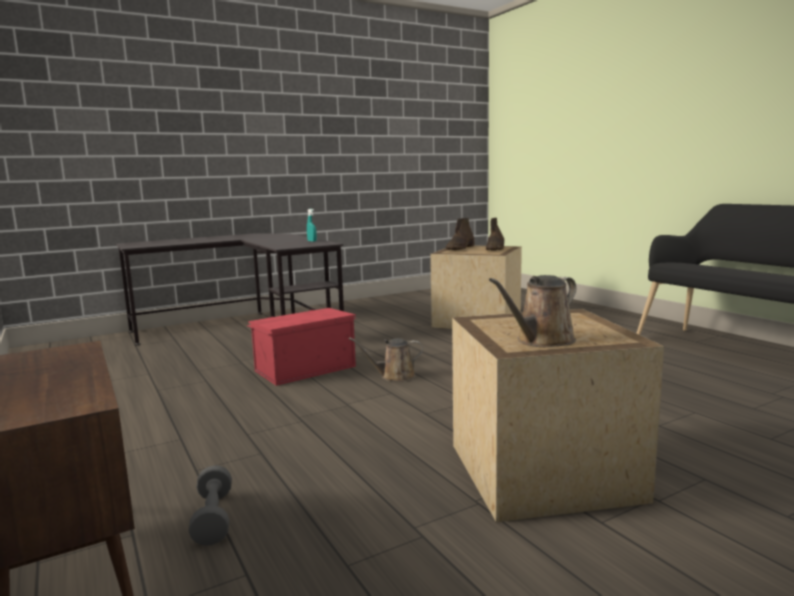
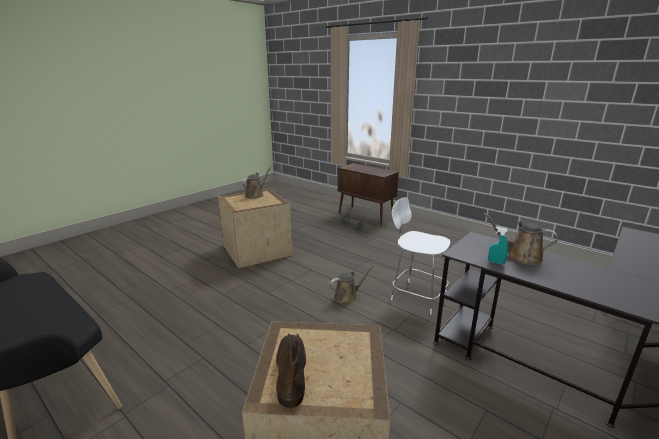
camera: 160 degrees right, 10 degrees up
(284, 242) = (520, 257): none -> brown watering can
(304, 368) = (416, 296): red storage box -> white chair
(460, 248) = (353, 369): brown boot -> none

